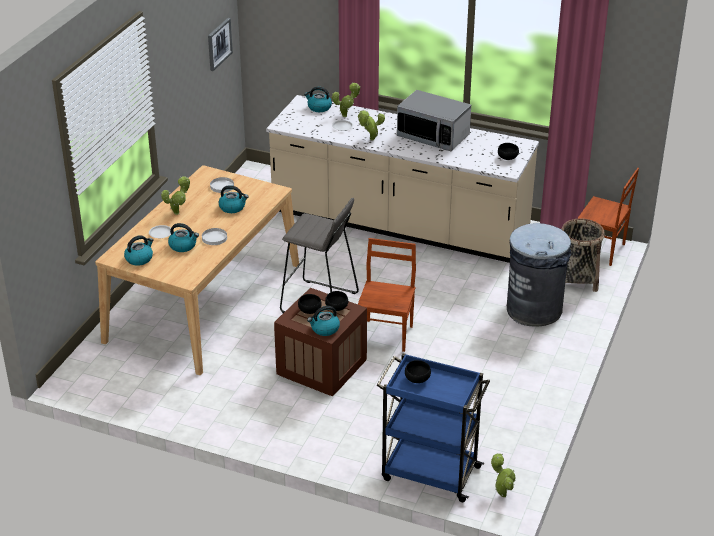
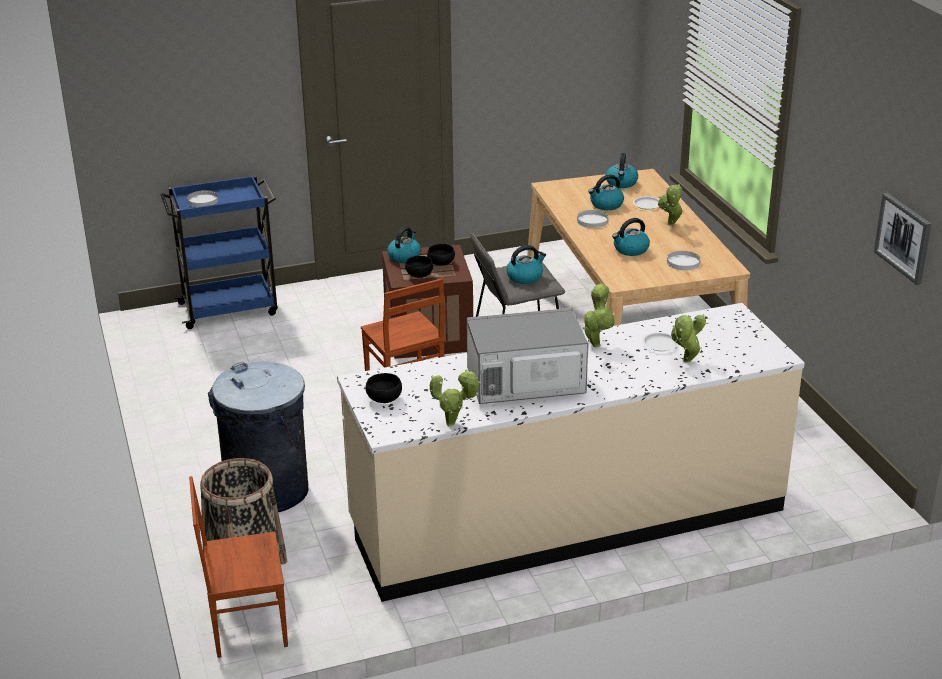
camera: 140 degrees right, 5 degrees down
(319, 107) = (739, 356): kettle -> kettle (525, 277)
(418, 379) = (236, 198): black bowl -> none
(446, 390) = (202, 201): none -> white plate
(502, 494) = (150, 321): potted plant -> potted plant (453, 424)

